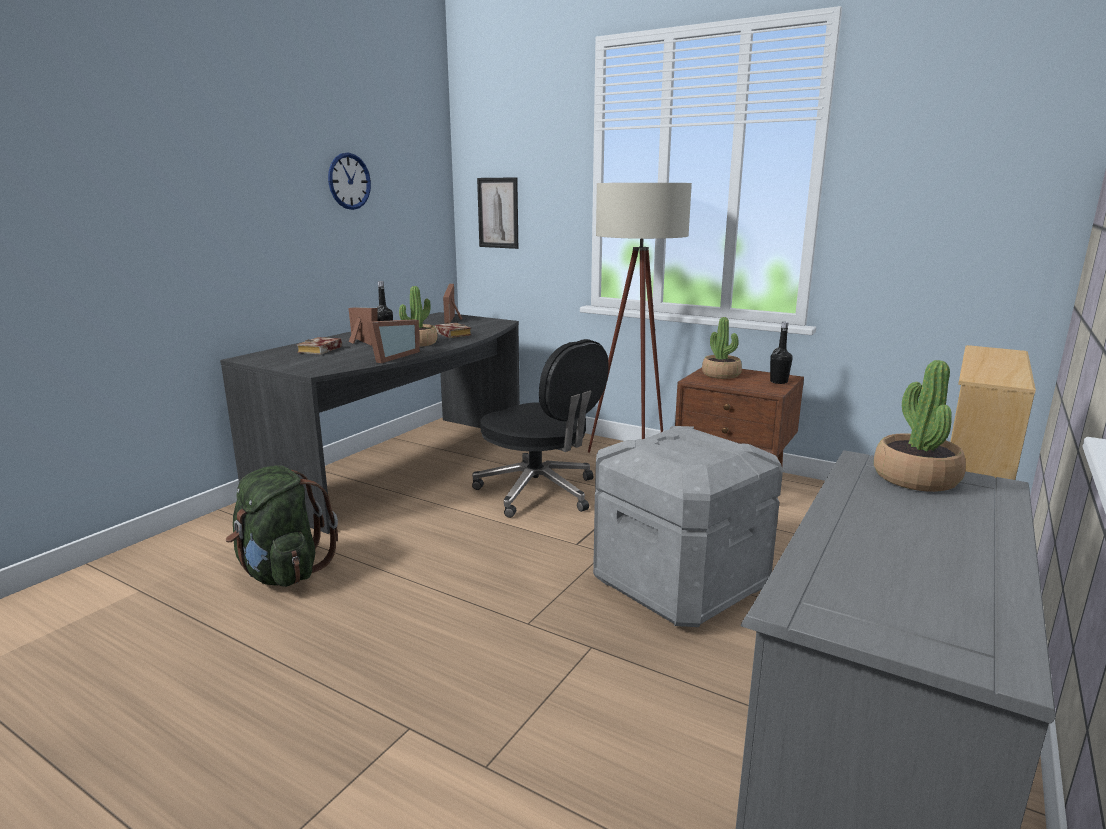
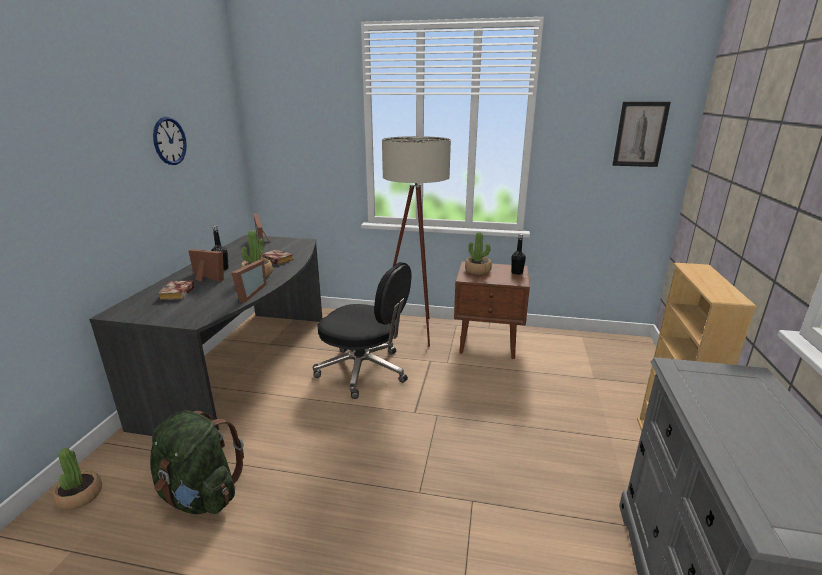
camera: 20 degrees left, 5 degrees up
(498, 213) = (285, 154): picture -> picture (640, 134)
(678, 584) = (497, 431): grey storage box -> none
(915, 478) = (714, 377): potted plant -> potted plant (80, 496)

